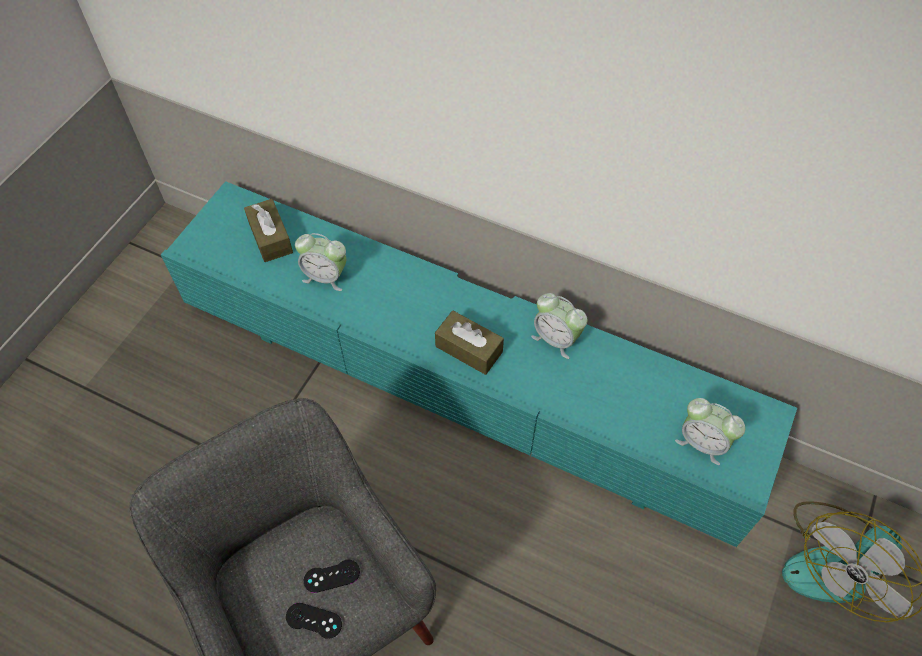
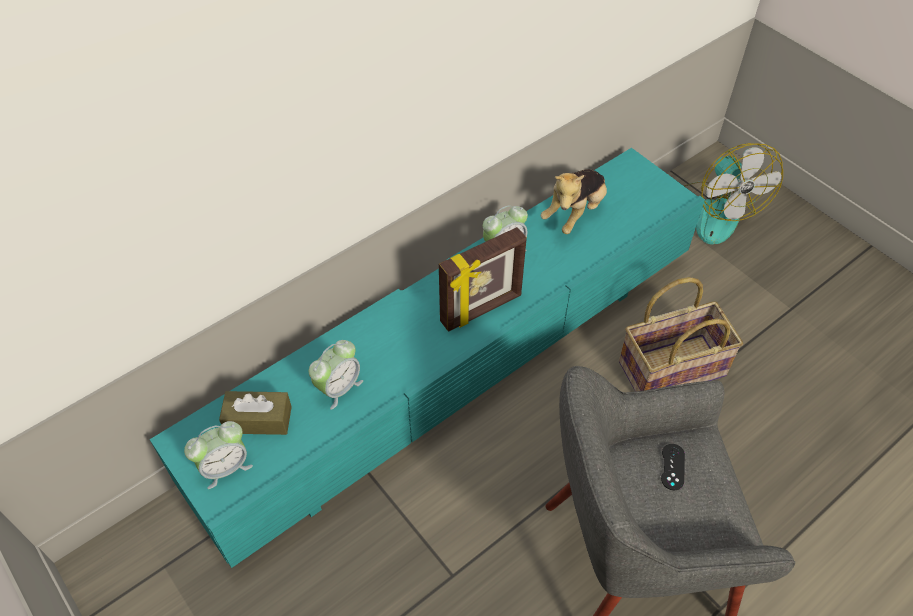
camera: 65 degrees left, 5 degrees down
(314, 620) = (708, 493): black game controller -> none
(469, 349) = (481, 310): brown tissue box -> picture frame
(571, 588) = (671, 367): none -> basket
(650, 385) = (575, 213): none -> plush toy
(702, 442) = (636, 206): alarm clock -> alarm clock (225, 467)

